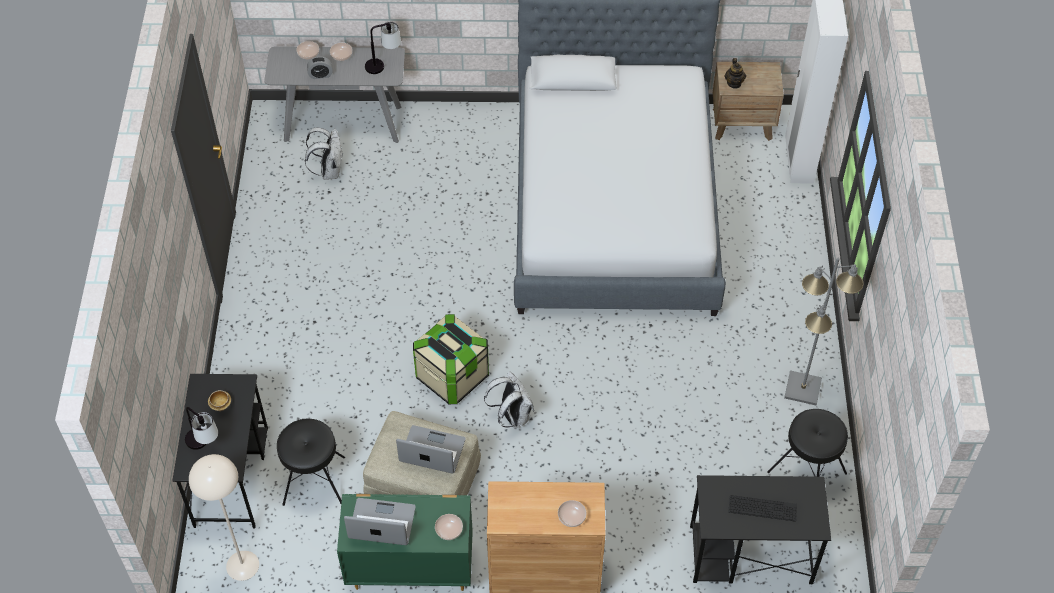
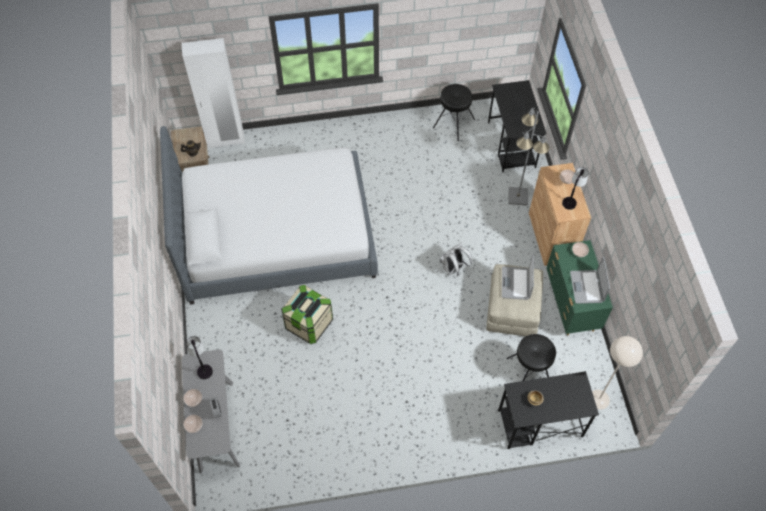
camera: 100 degrees left, 5 degrees up
(204, 446) = (567, 401): table lamp -> table lamp (571, 198)
(329, 170) = (266, 425): white backpack -> none
(452, 376) = (431, 307): storage box -> storage box (309, 323)
(803, 389) = (399, 128): grey floor lamp -> grey floor lamp (518, 196)

